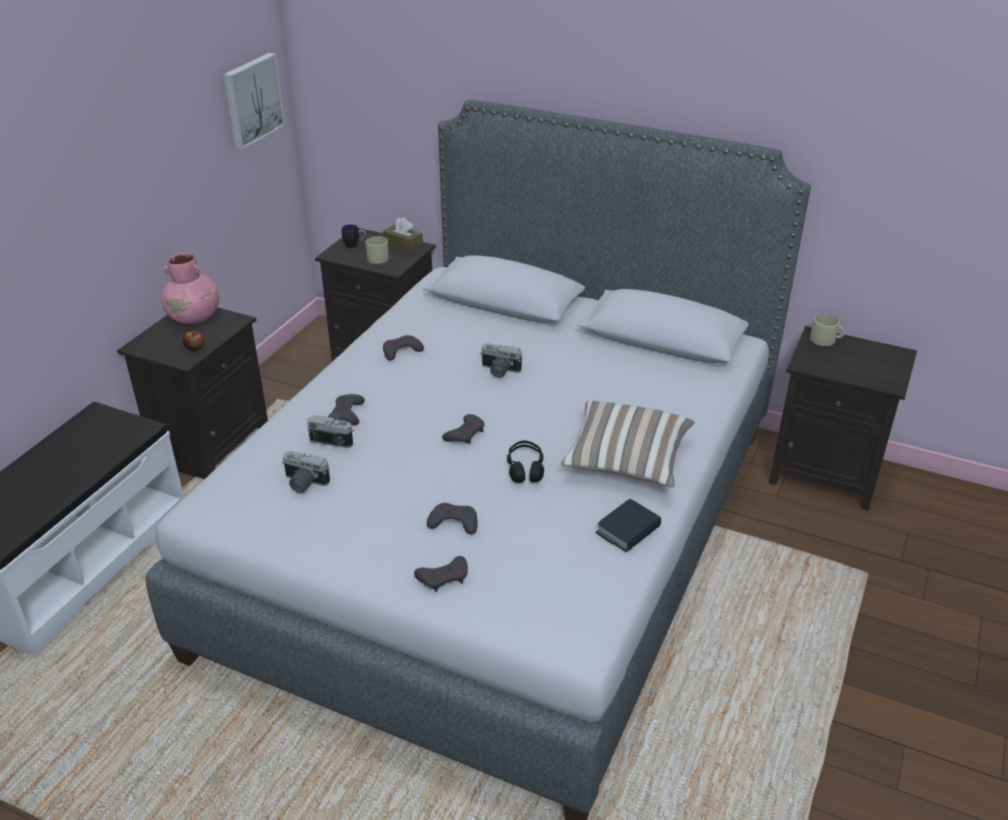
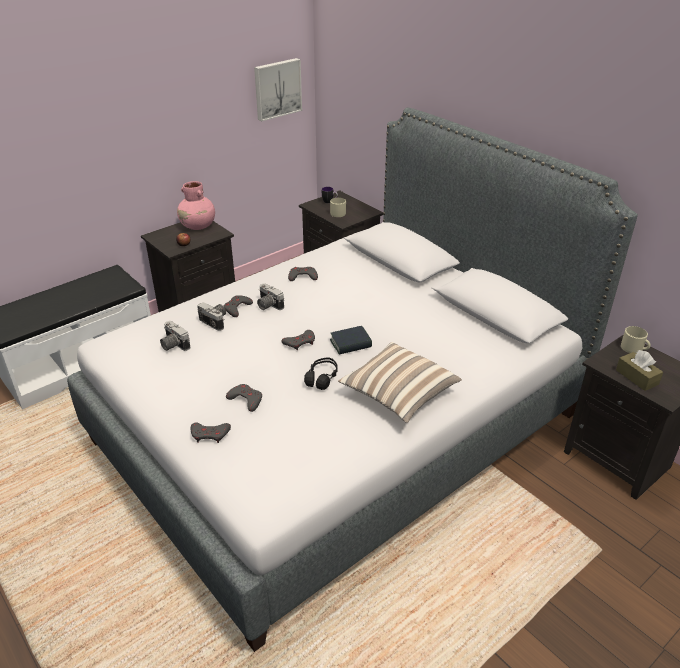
camera: 25 degrees right, 0 degrees up
(403, 246) = (361, 209): brown tissue box -> brown tissue box (637, 377)
(499, 371) = (356, 306): camera -> camera (267, 305)
(628, 530) = (360, 444): book -> book (350, 344)

